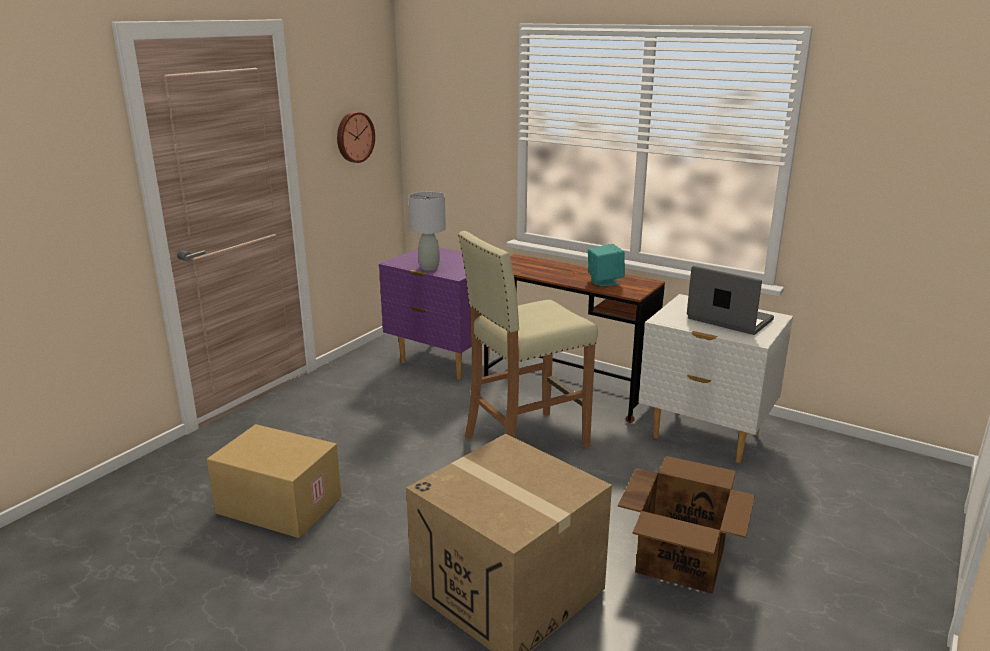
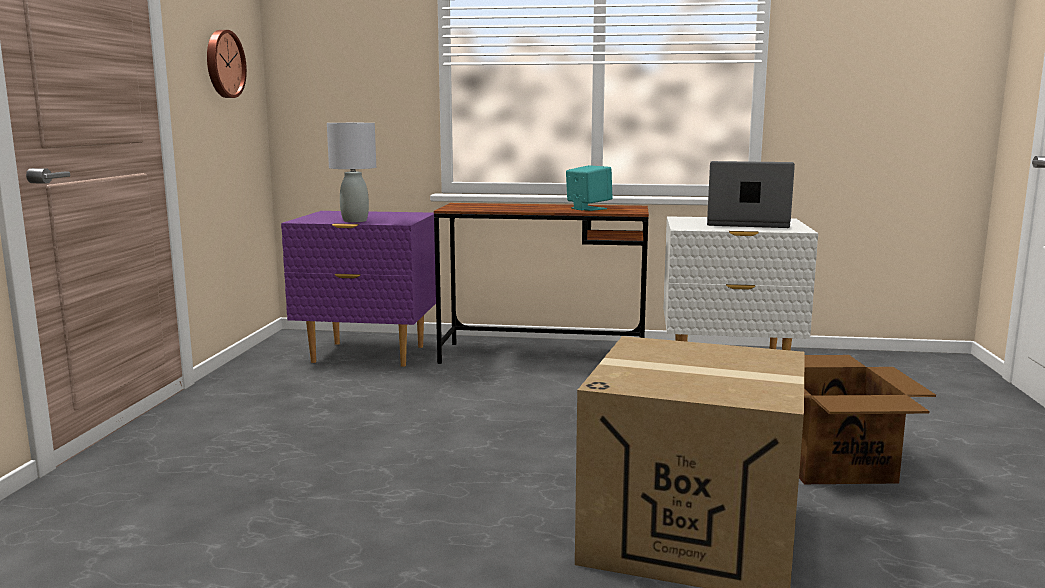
camera: 25 degrees left, 10 degrees down
(277, 506) = (278, 523): cardboard box -> none
(524, 441) = (546, 403): beige stool -> none

